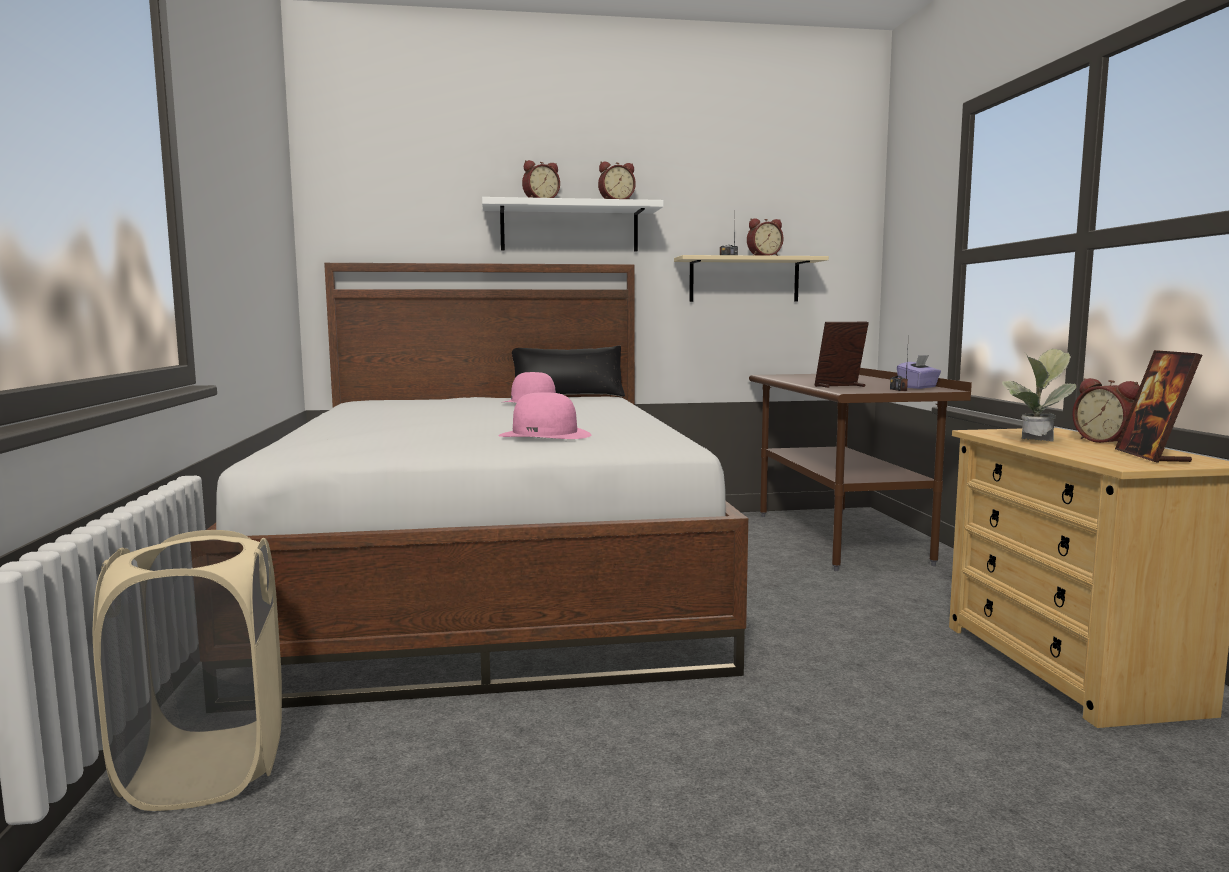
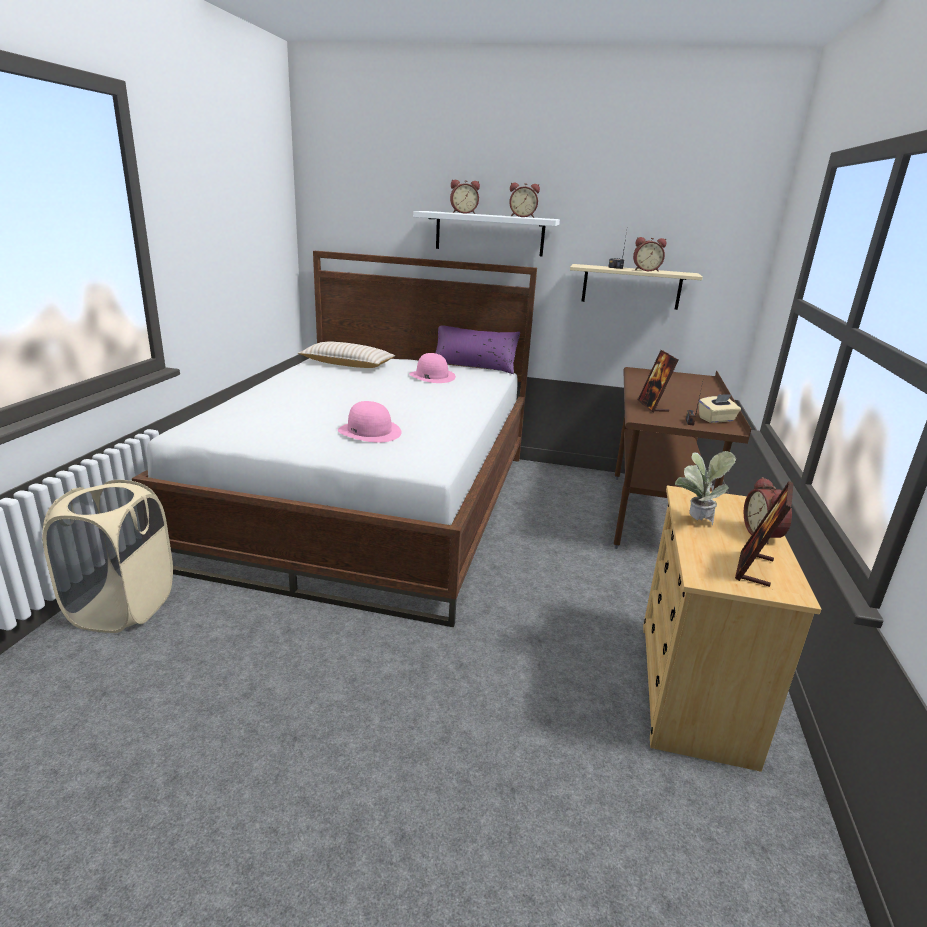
camera: 20 degrees right, 15 degrees up
(403, 404) = (347, 364): none -> beige pillow
(567, 396) = (474, 366): black pillow -> purple pillow
(840, 386) = (653, 406): picture frame -> picture frame turned 105 degrees counterclockwise
(918, 387) = (716, 419): purple tissue box -> beige tissue box

